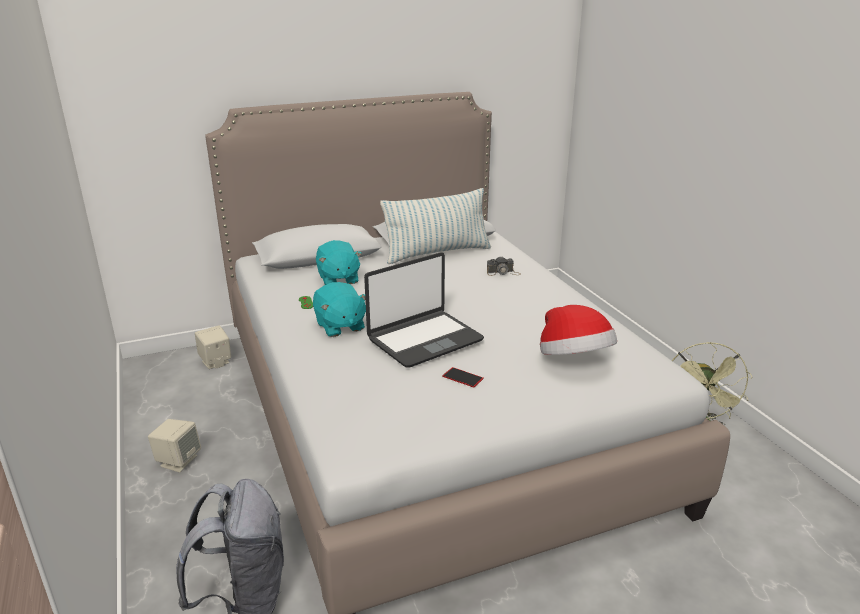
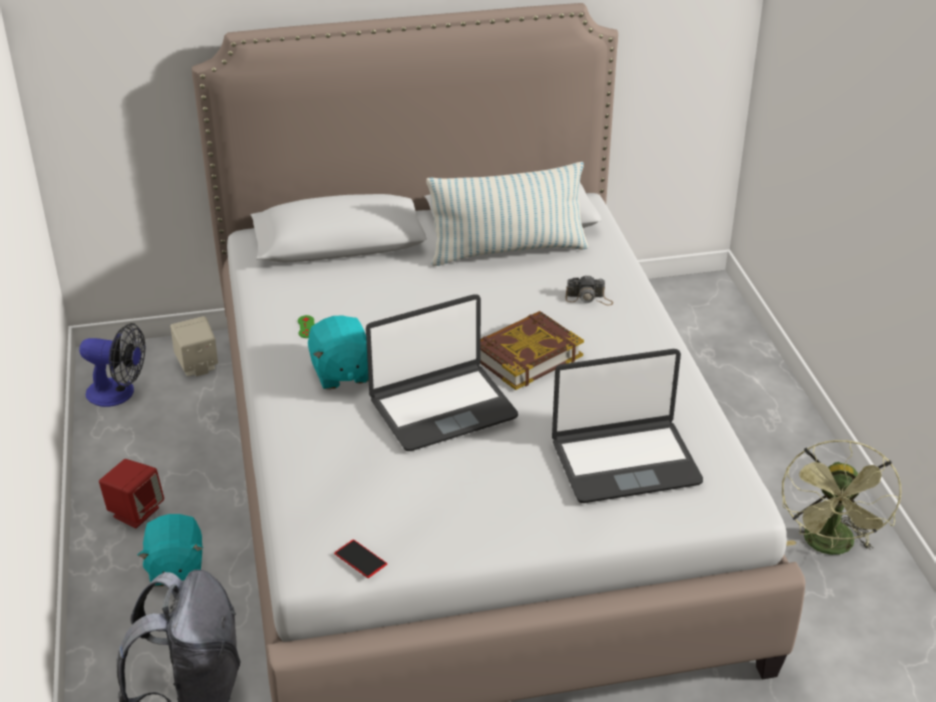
camera: 10 degrees right, 10 degrees up
(158, 384) = (118, 393): none -> fan
(178, 461) = (135, 512): beige speaker -> red speaker
(338, 279) = (357, 288): turquoise plush toy -> turquoise plush toy (175, 568)
(462, 377) = (473, 473): phone -> phone (360, 559)
(473, 305) = (526, 356): none -> book
(573, 360) = (625, 462): hat -> laptop

